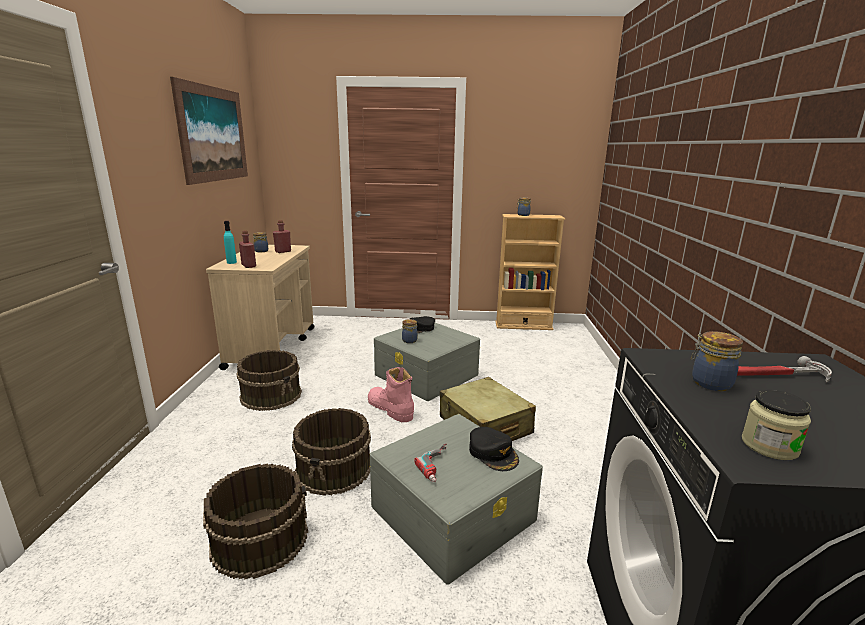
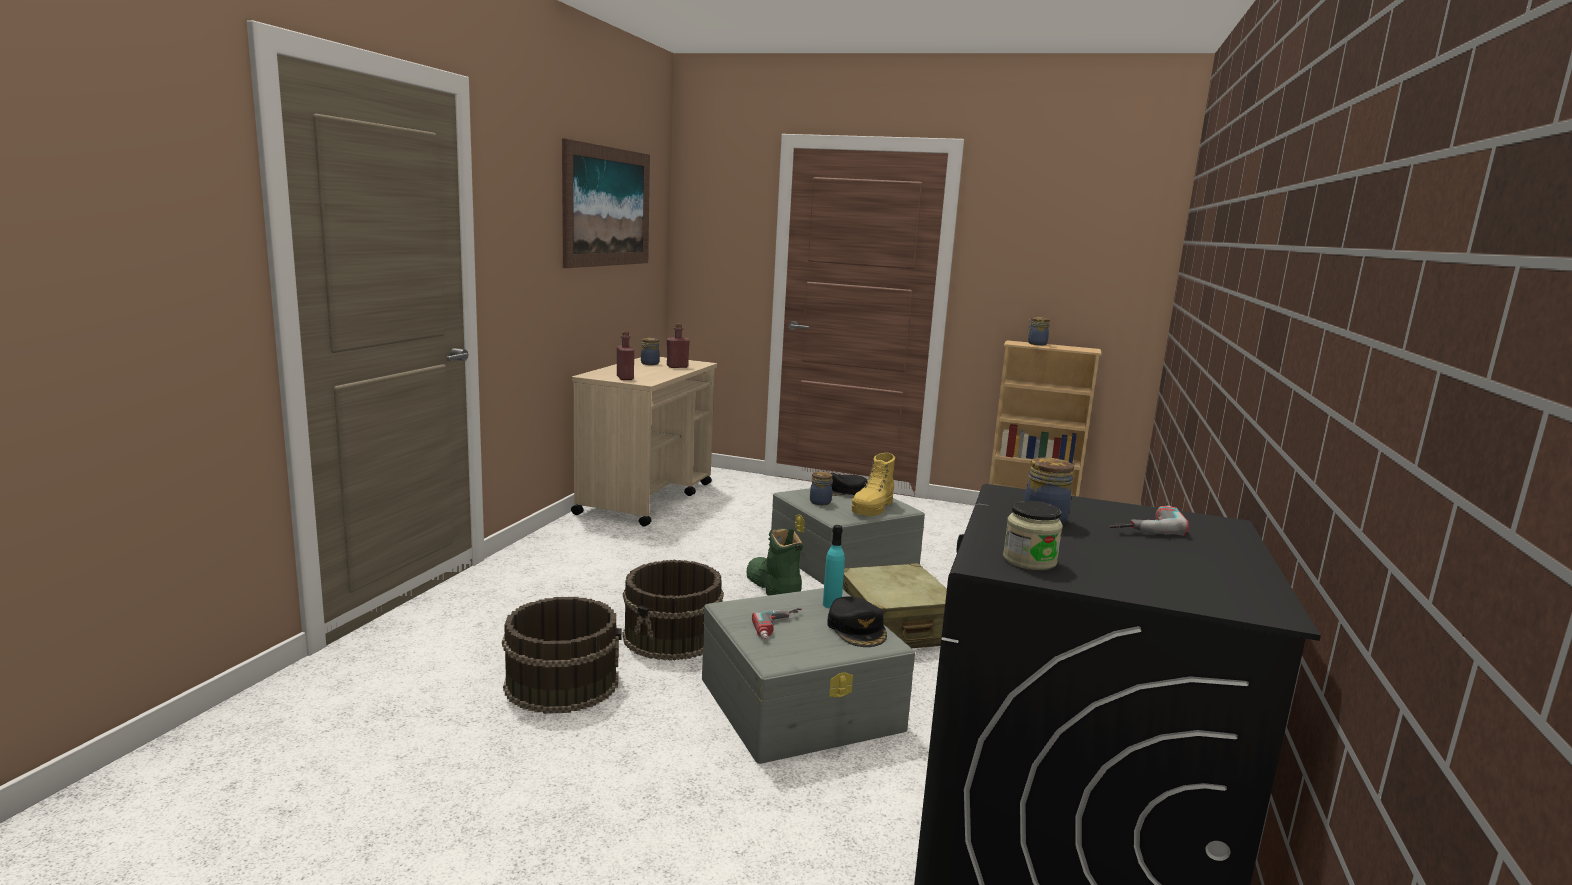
camera: 15 degrees right, 5 degrees down
(231, 262) = (606, 372): turquoise bottle -> turquoise bottle (832, 604)
(271, 395) = (626, 550): brown bucket -> none
(390, 409) = (772, 588): pink boot -> green boot
(446, 340) = (872, 508): none -> yellow boot
(776, 375) = (1141, 525): hammer -> power drill

